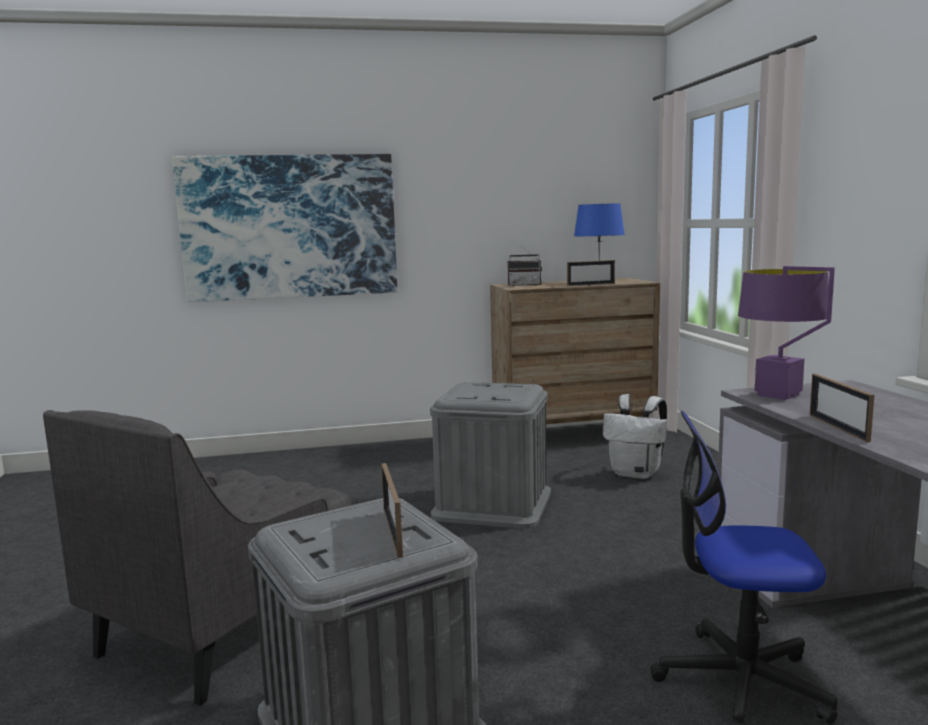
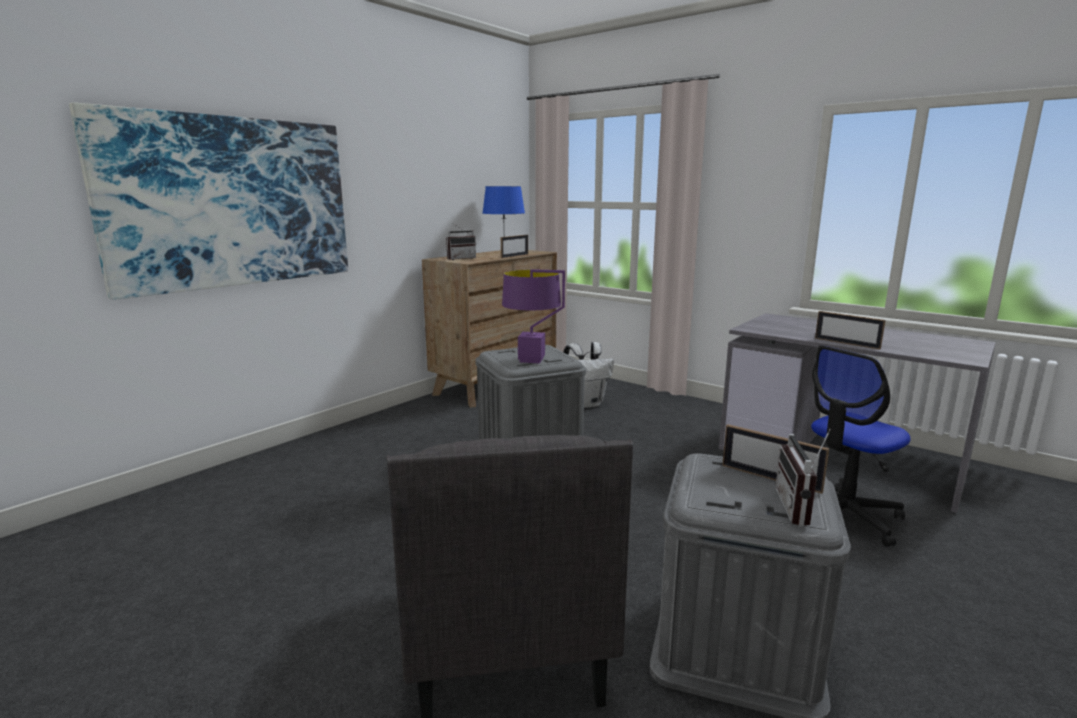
camera: 40 degrees left, 5 degrees up
(342, 560) = (801, 509): none -> radio
(778, 395) = (766, 328): purple table lamp -> purple table lamp (532, 360)

